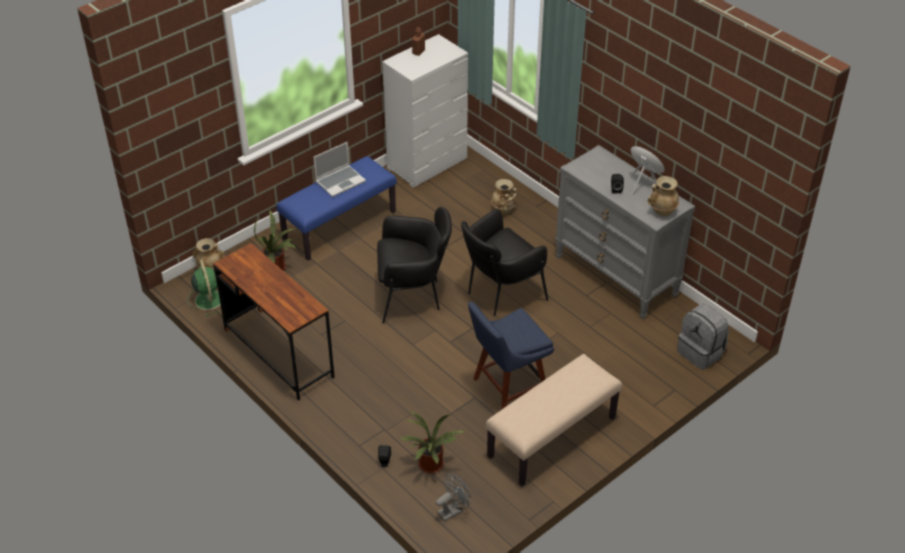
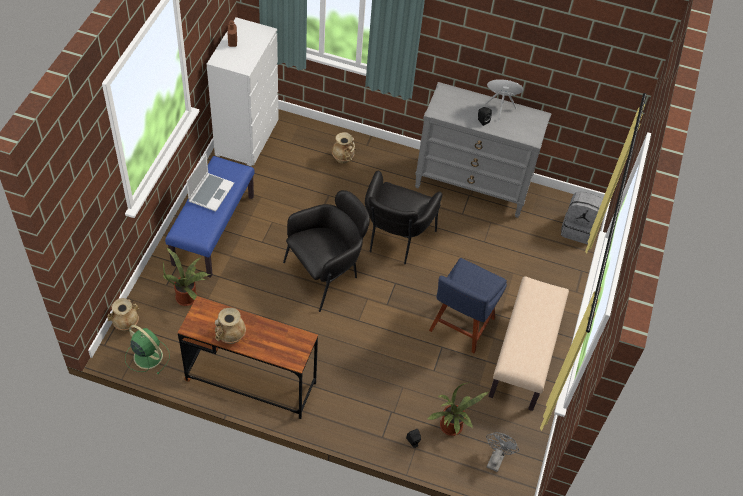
camera: 35 degrees left, 10 degrees up
(661, 211) = (531, 128): beige vase -> beige vase (230, 337)

